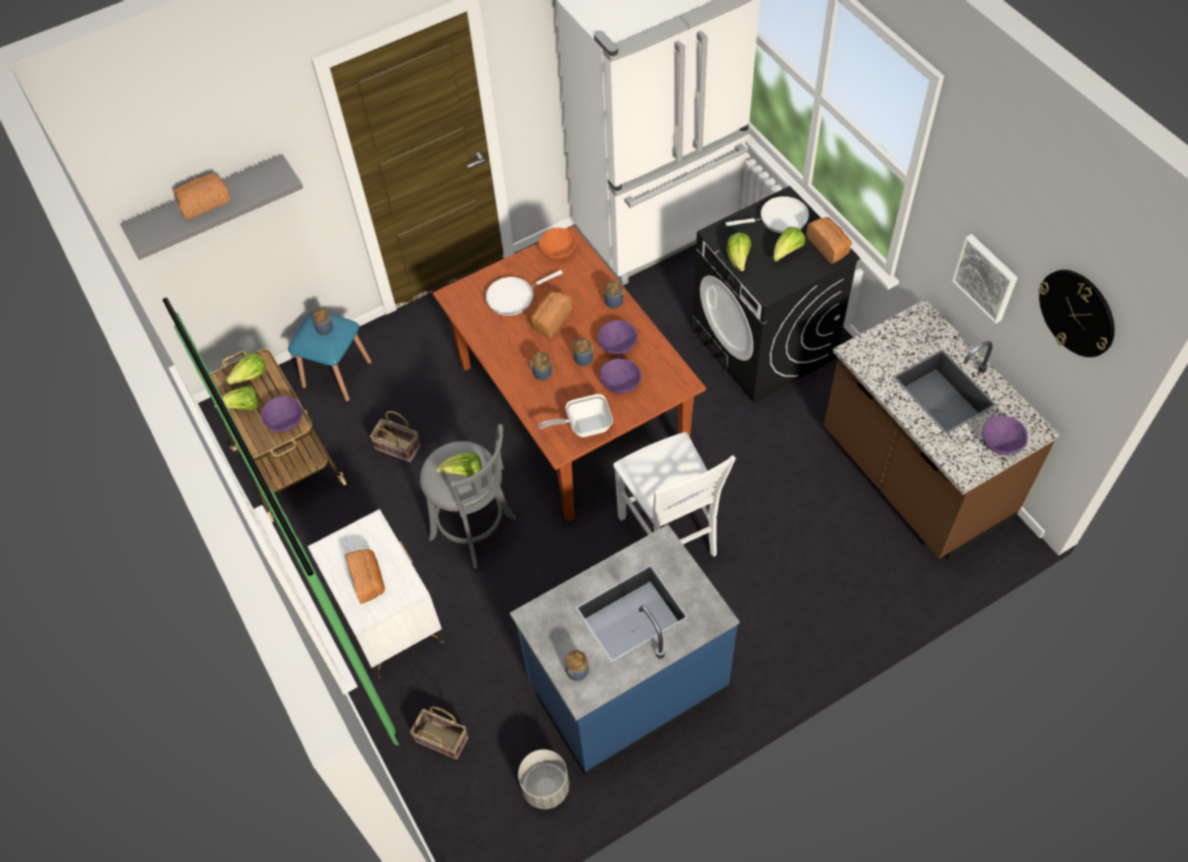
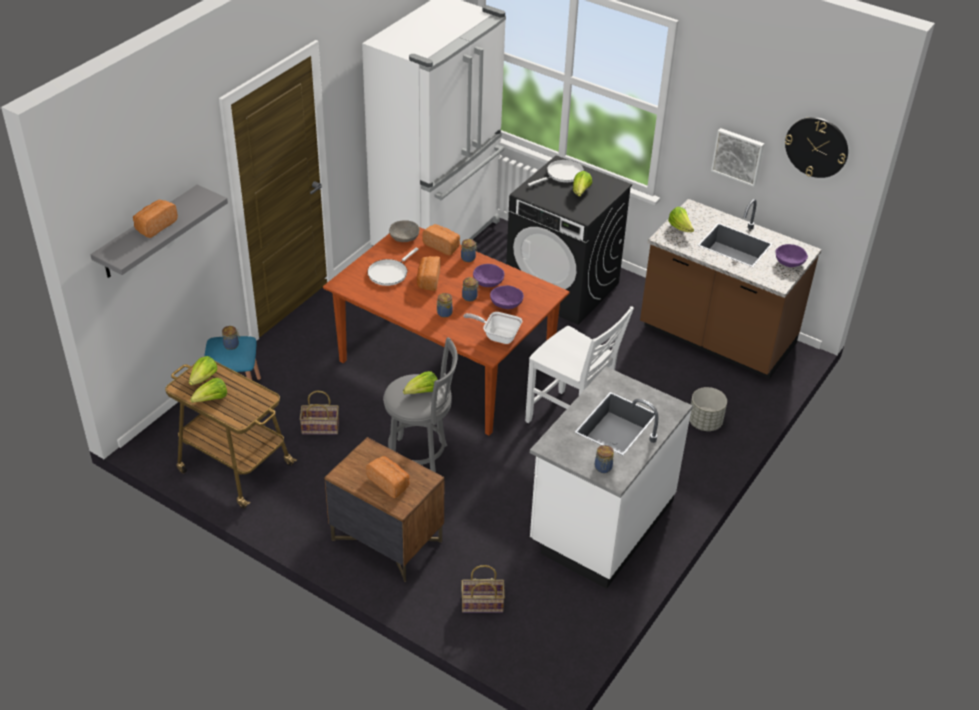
camera: 30 degrees left, 15 degrees down
(284, 420) = (254, 398): purple bowl -> none
(387, 617) = (386, 540): white nightstand -> brown nightstand
(546, 788) = (582, 606): grey planter -> grey planter (705, 423)
(558, 250) = (404, 237): orange bowl -> grey bowl
(584, 426) = (498, 336): frying pan -> frying pan turned 60 degrees clockwise
(627, 686) = (600, 523): blue counter -> white counter
(738, 259) = (550, 203): lettuce -> lettuce (680, 228)
(828, 246) = (607, 182): bread -> bread (442, 246)

